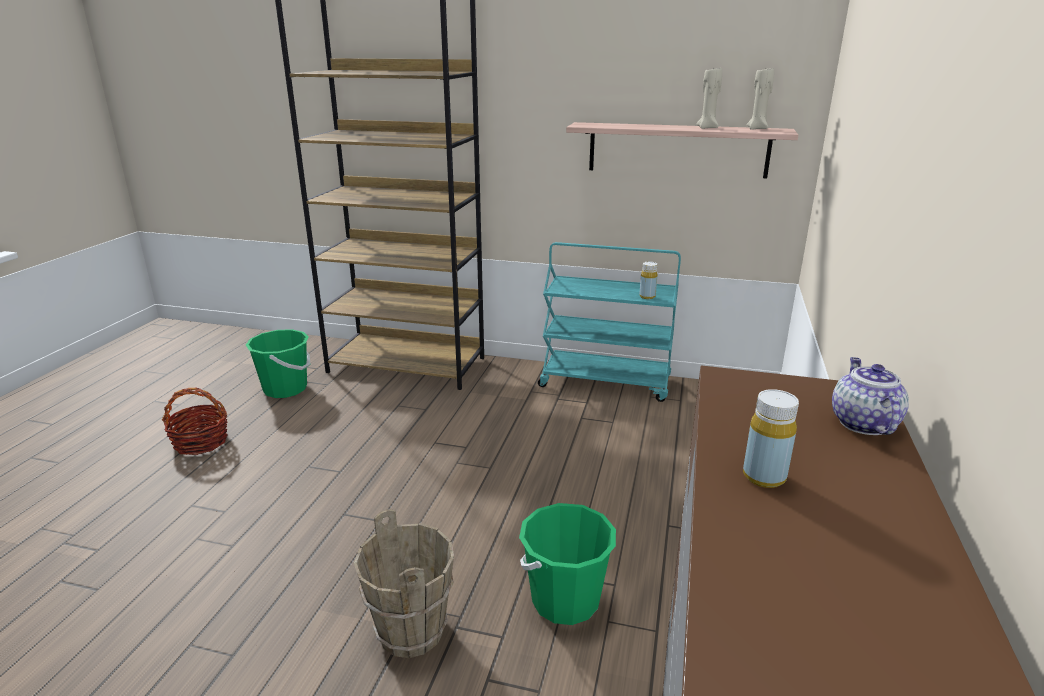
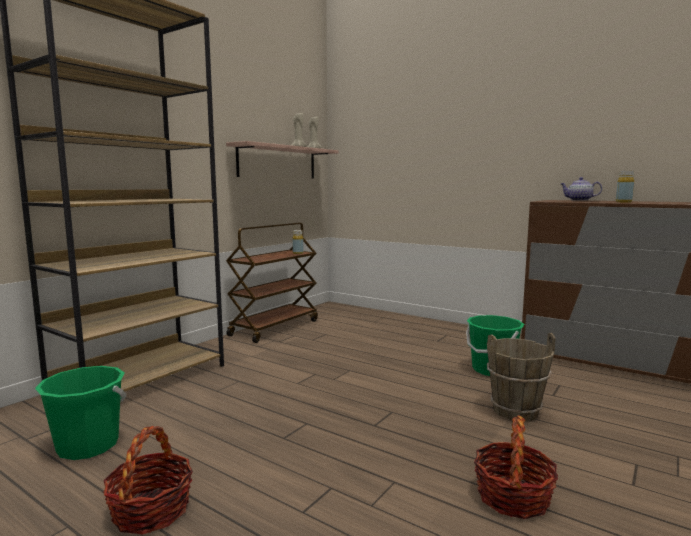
camera: 70 degrees left, 15 degrees down
(200, 632) = (513, 497): none -> basket
(606, 382) = (274, 327): turquoise cart -> brown cart

